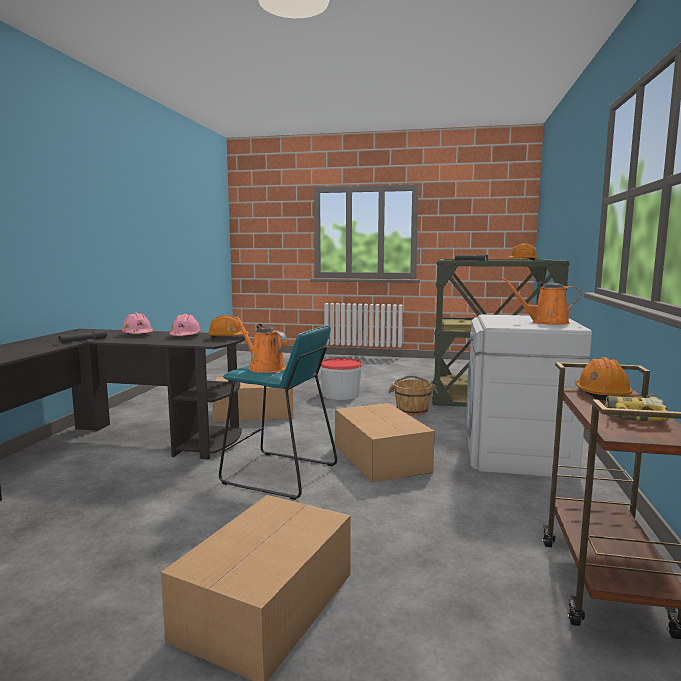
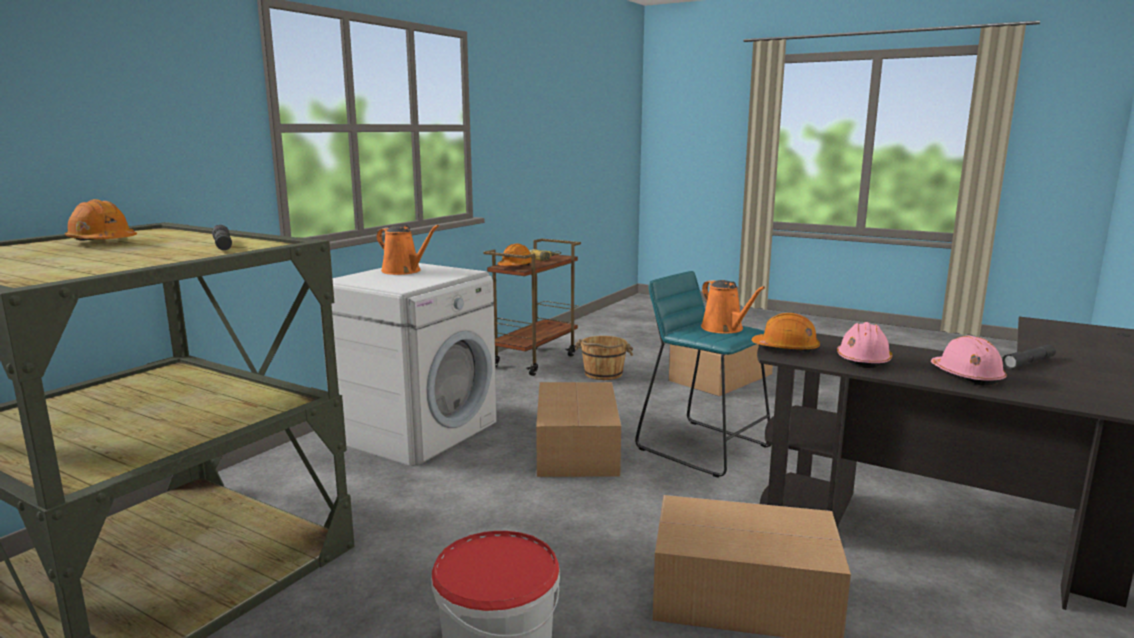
camera: 160 degrees left, 5 degrees up
(412, 410) = (418, 535): brown bucket -> brown bucket (603, 374)

